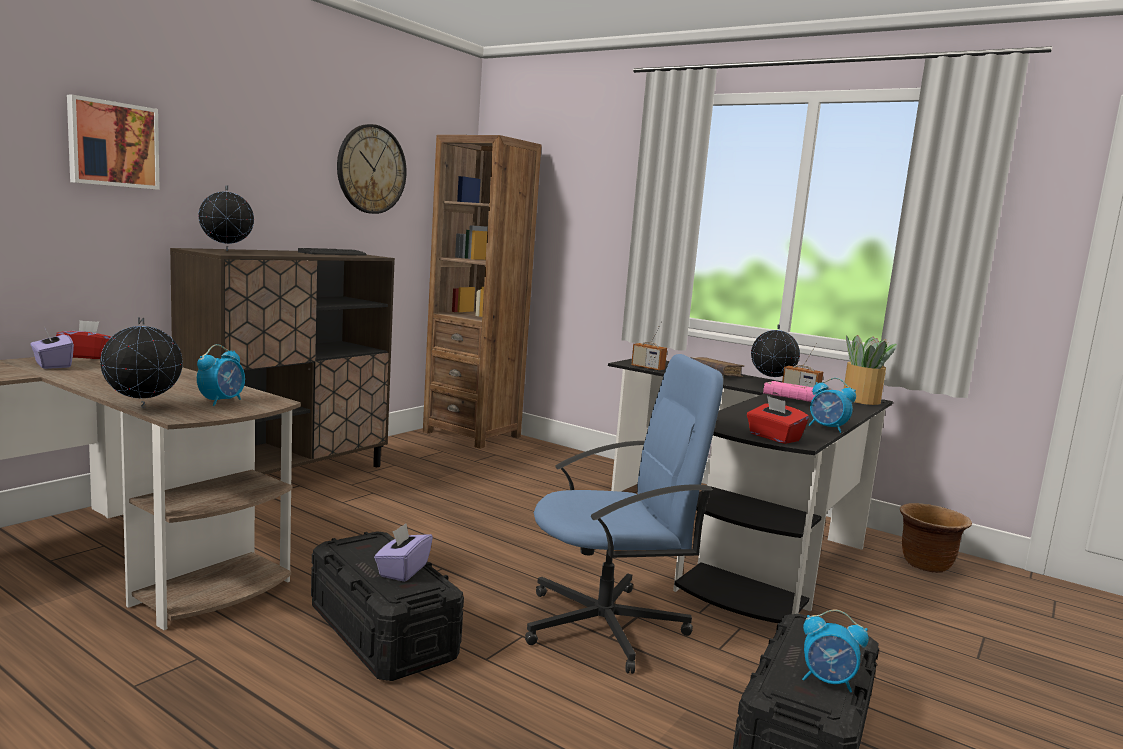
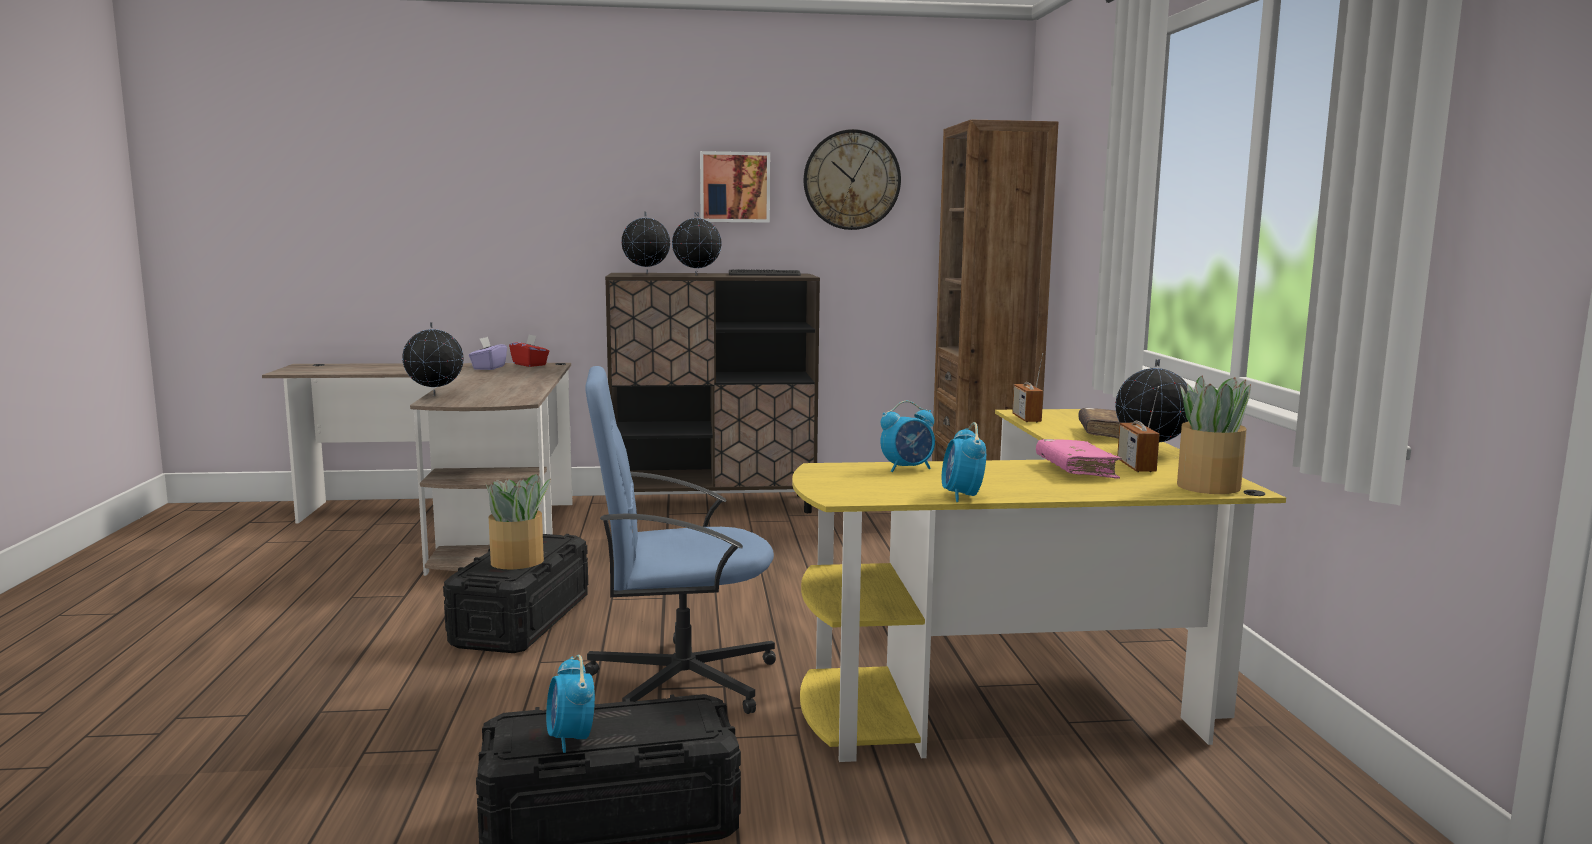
camera: 50 degrees right, 0 degrees up
(112, 144) = (565, 184): picture -> picture (734, 187)
(222, 401) = (491, 397): alarm clock -> alarm clock (908, 468)
(289, 254) = (697, 275): none -> globe
(402, 570) = (518, 561): purple tissue box -> potted plant
(606, 626) = (679, 681): blue office chair -> blue office chair turned 135 degrees clockwise
(741, 540) = (1037, 676): black desk -> yellow desk
(774, 437) = (835, 489): red tissue box -> none
(926, 565) = (1278, 798): brown planter -> none

